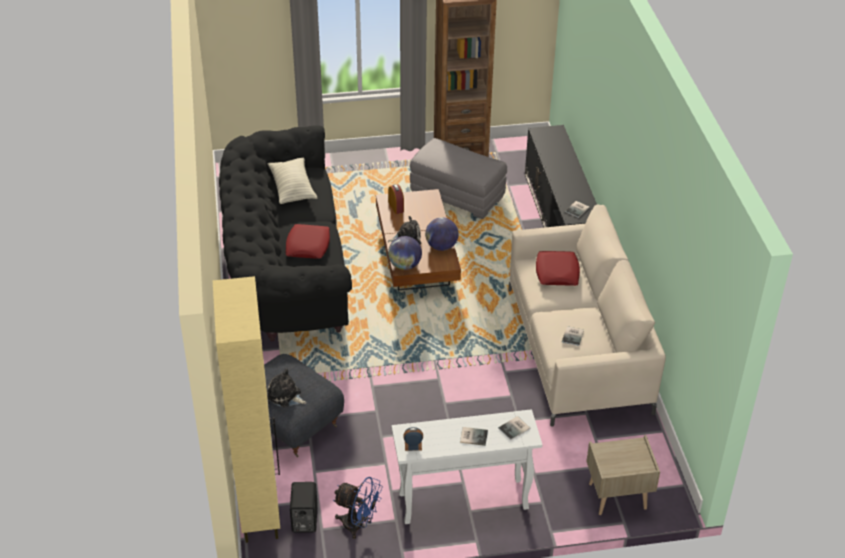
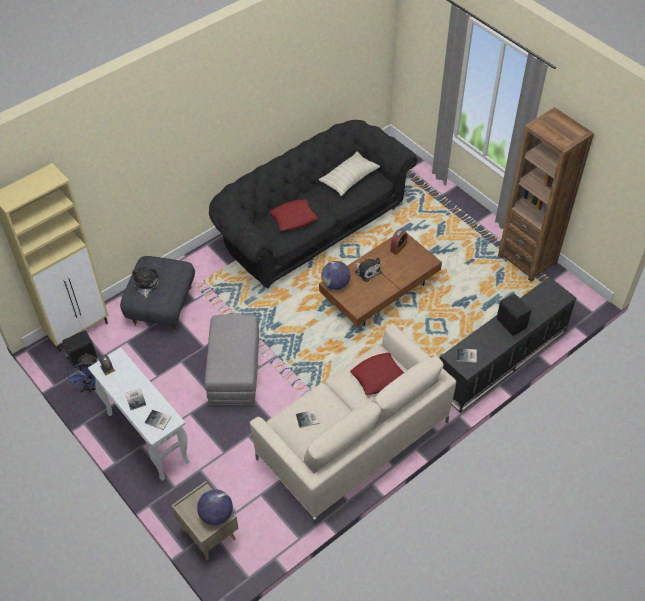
camera: 60 degrees right, 10 degrees up
(441, 246) = (374, 295): globe -> globe (216, 515)
(456, 195) = (473, 281): grey ottoman -> grey ottoman (234, 372)
(562, 170) = (511, 323): none -> black speaker

